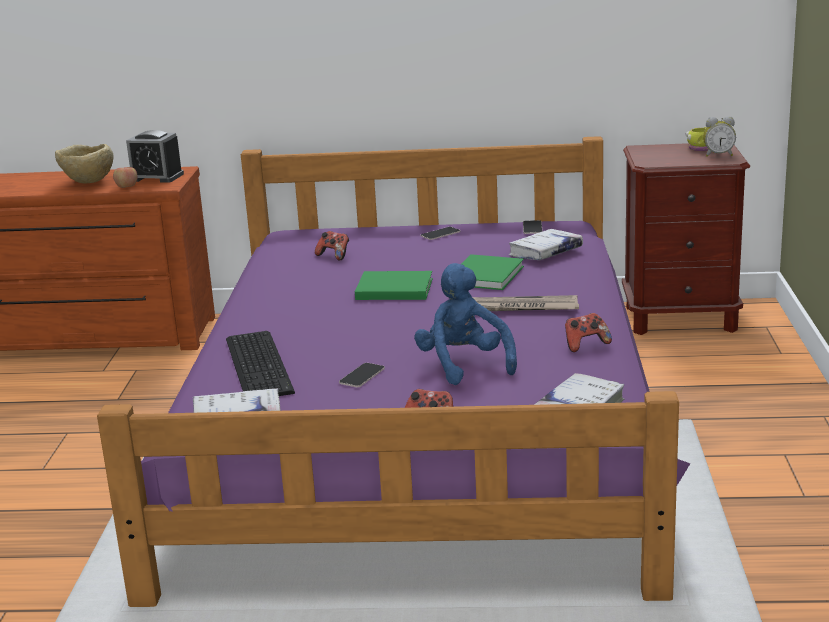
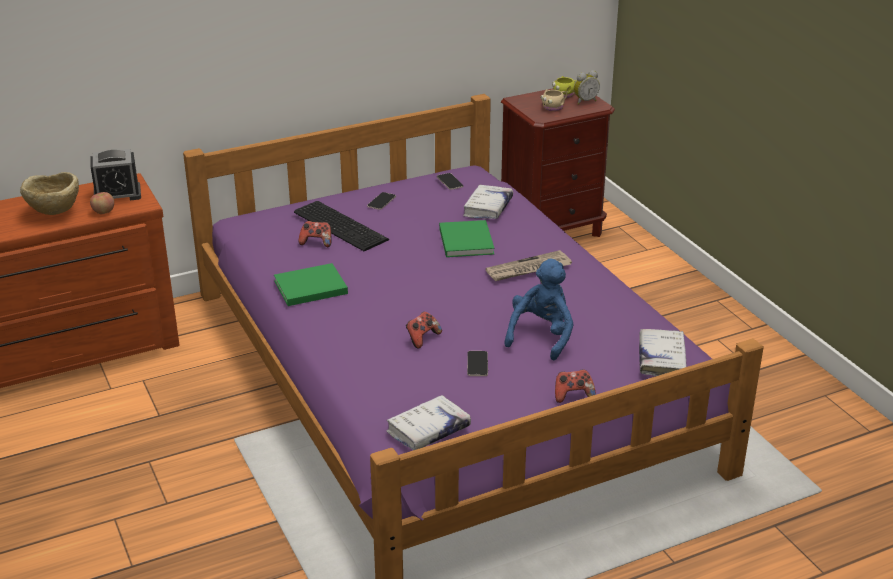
camera: 30 degrees left, 10 degrees up
(261, 364) = (384, 371): keyboard -> keyboard (341, 225)
(392, 289) = (405, 270): green book -> green book (308, 287)
(464, 365) = (541, 336): blue plush toy -> blue plush toy turned 75 degrees clockwise
(585, 345) = (607, 296): game controller -> game controller (422, 338)
(674, 156) = (554, 107): none -> beige mug

